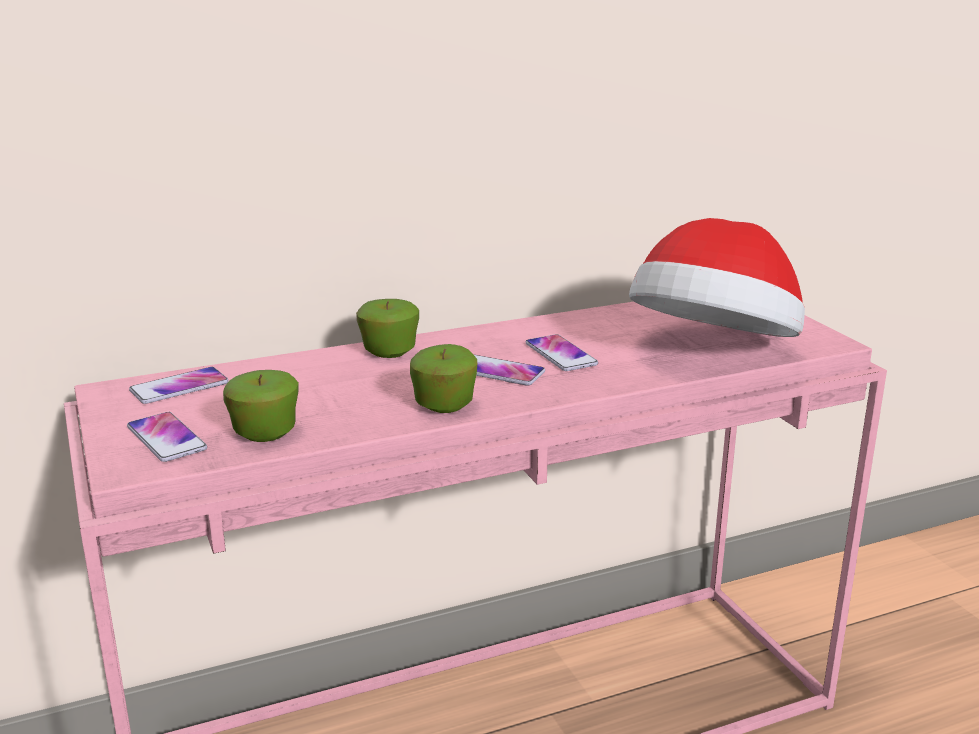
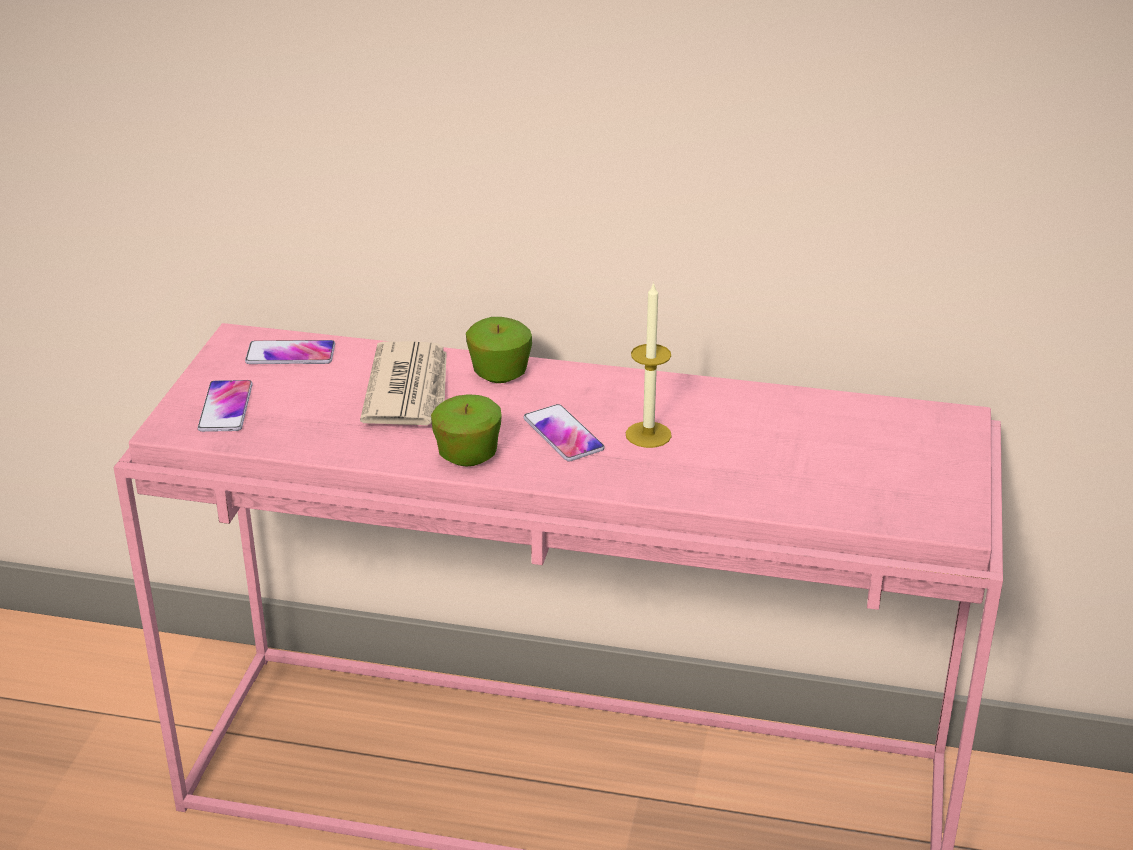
camera: 35 degrees right, 10 degrees up
(265, 433) = (298, 430): apple -> none
(328, 380) = (409, 390): none -> newspaper
(561, 354) = (648, 435): phone -> candle
(715, 351) = (808, 488): hat -> none

